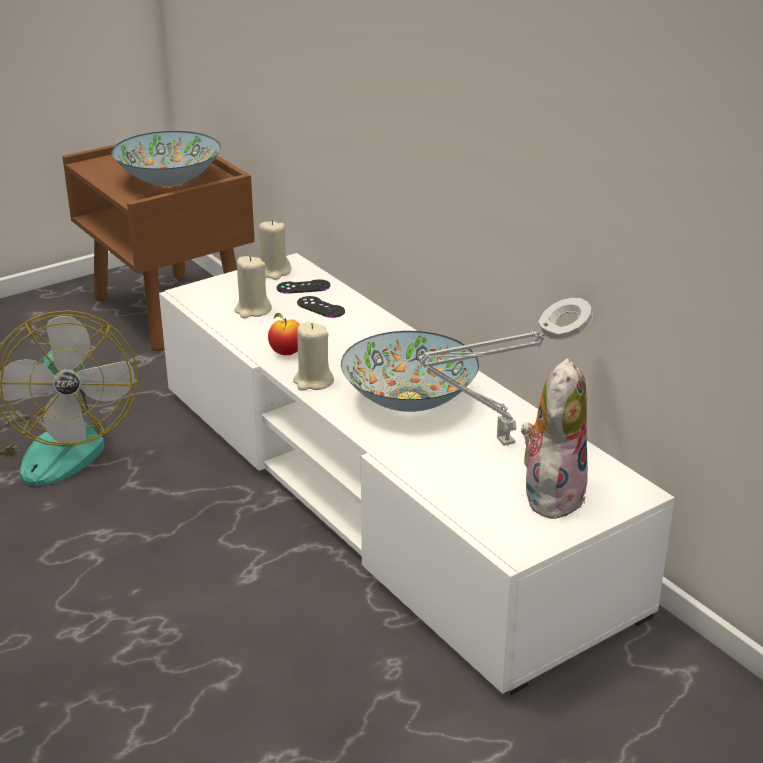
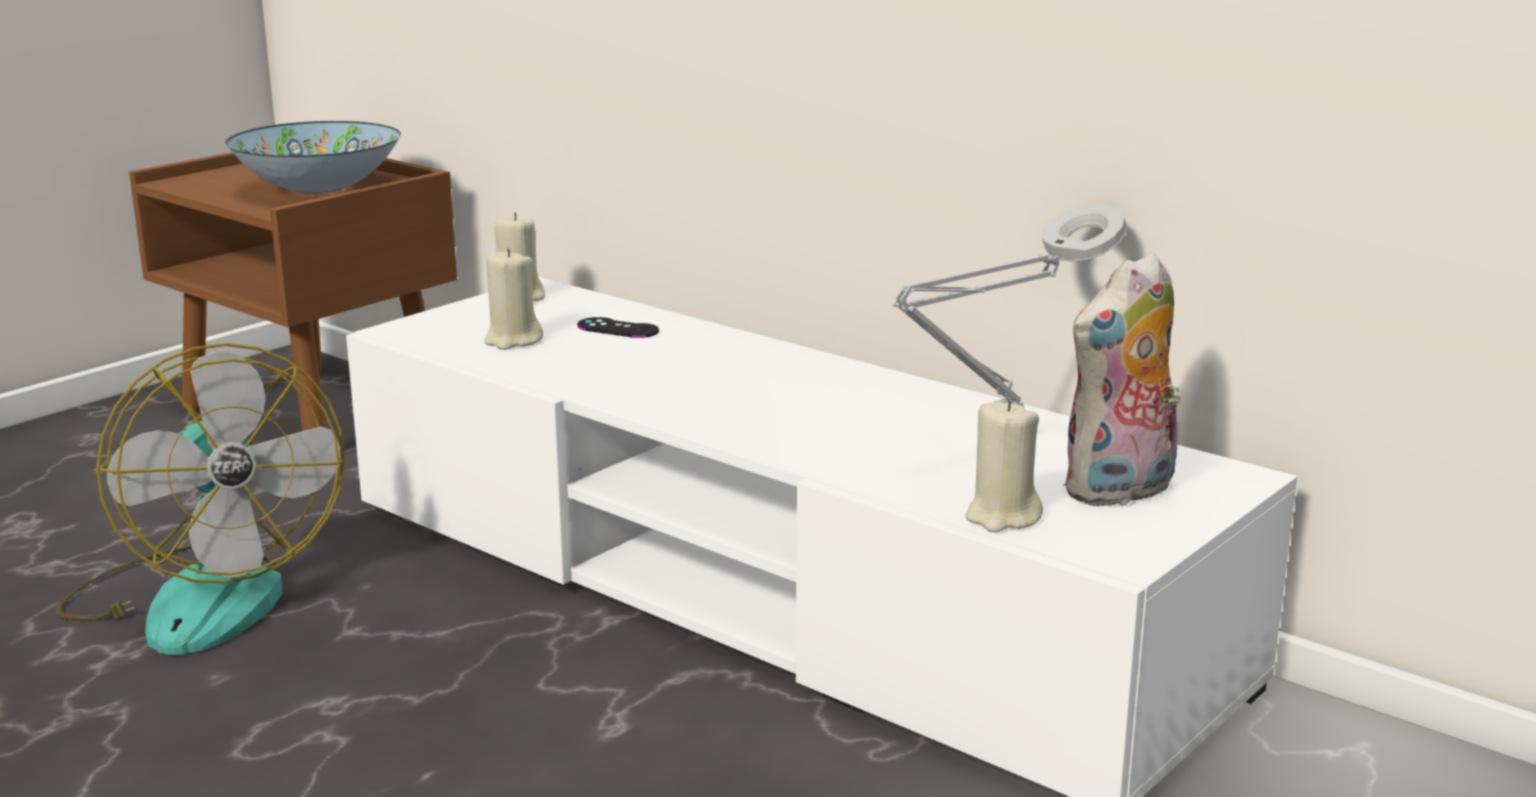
camera: 15 degrees left, 10 degrees down
(286, 353) = (598, 381): apple -> none
(303, 287) = (575, 310): black game controller -> none
(313, 382) = (663, 407): beige candle -> beige candle (1002, 517)
(409, 399) = (826, 412): bowl -> none
(551, 494) = (1121, 491): plush toy -> plush toy turned 135 degrees counterclockwise

